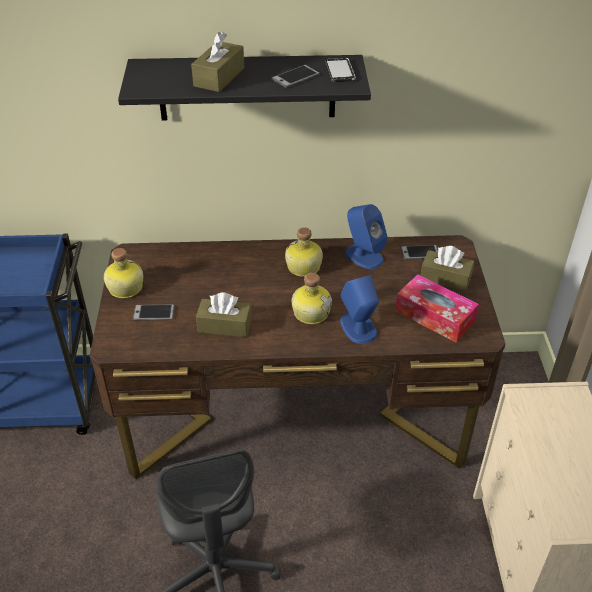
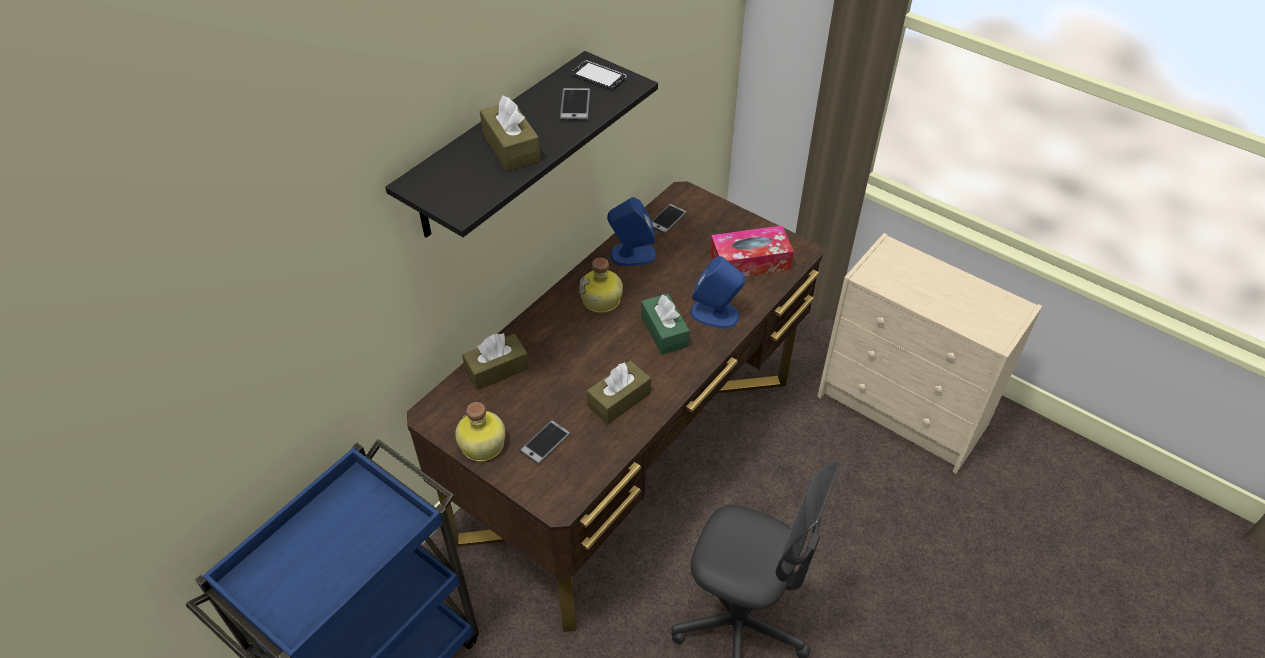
camera: 50 degrees left, 5 degrees up
(311, 312) = (664, 331): bottle -> green tissue box
(445, 278) = (713, 226): brown tissue box -> brown tissue box (497, 369)

